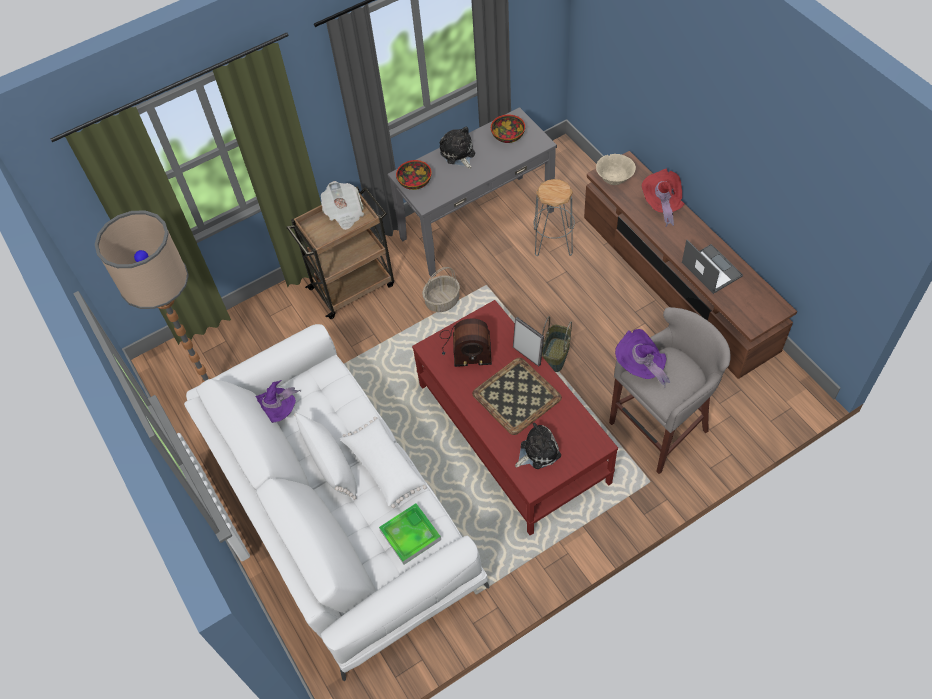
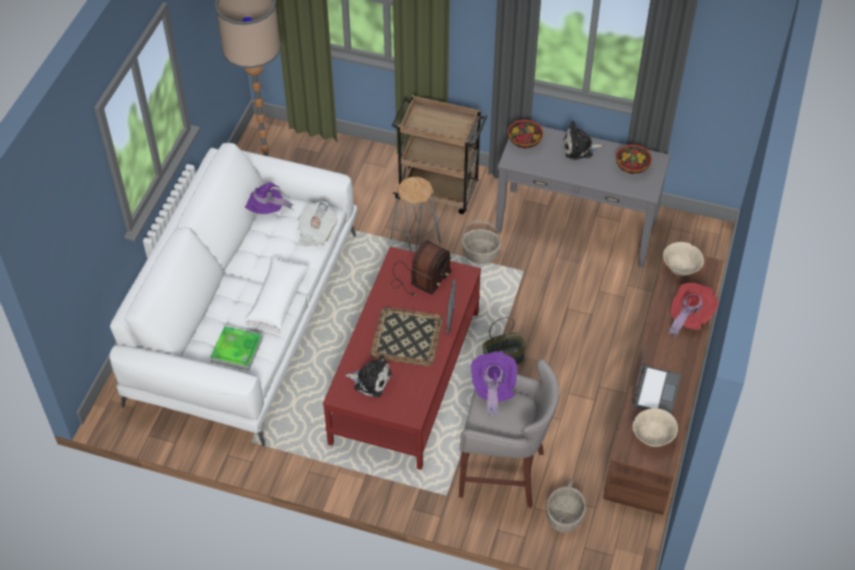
camera: 45 degrees right, 5 degrees down
(330, 463) = (253, 267): white pillow -> none
(344, 213) = (451, 120): newspaper -> newspaper (316, 233)
(458, 154) = (580, 148): plush toy -> plush toy turned 120 degrees counterclockwise
(465, 347) = (419, 278): radio -> radio turned 105 degrees counterclockwise
(553, 241) = (612, 287): grey stool -> grey stool (416, 240)
(732, 414) = (564, 516): none -> basket
(752, 300) = (652, 438): none -> beige bowl

